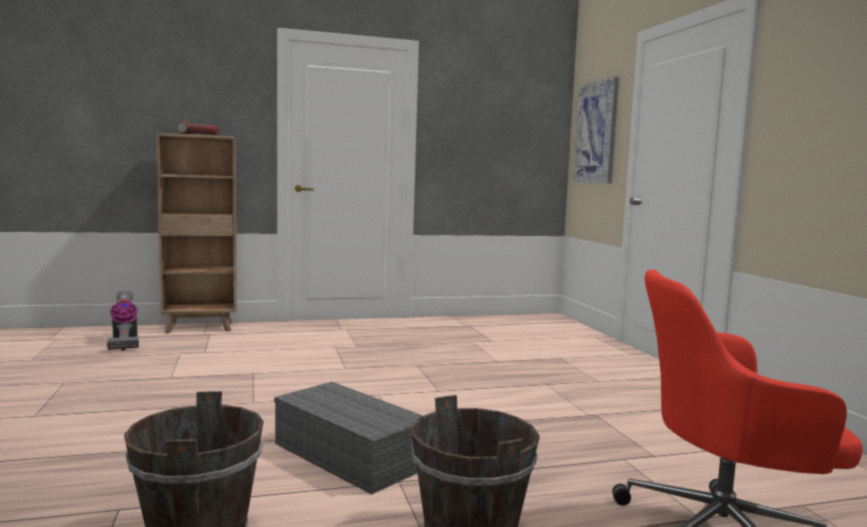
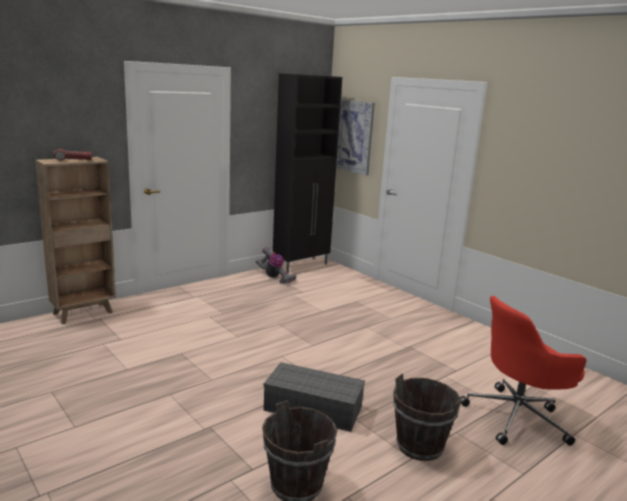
camera: 25 degrees left, 10 degrees up
(124, 342) = (41, 340): vacuum cleaner -> vacuum cleaner (274, 277)
(520, 318) = (302, 265): none -> black cabinet

